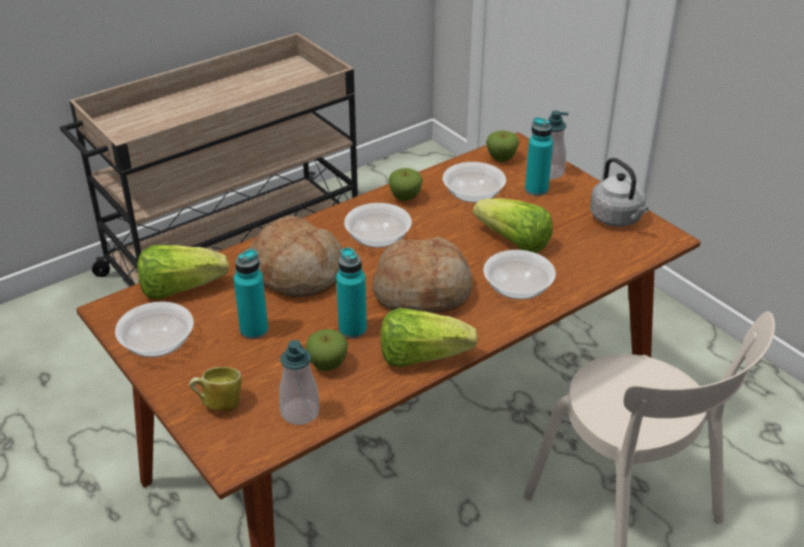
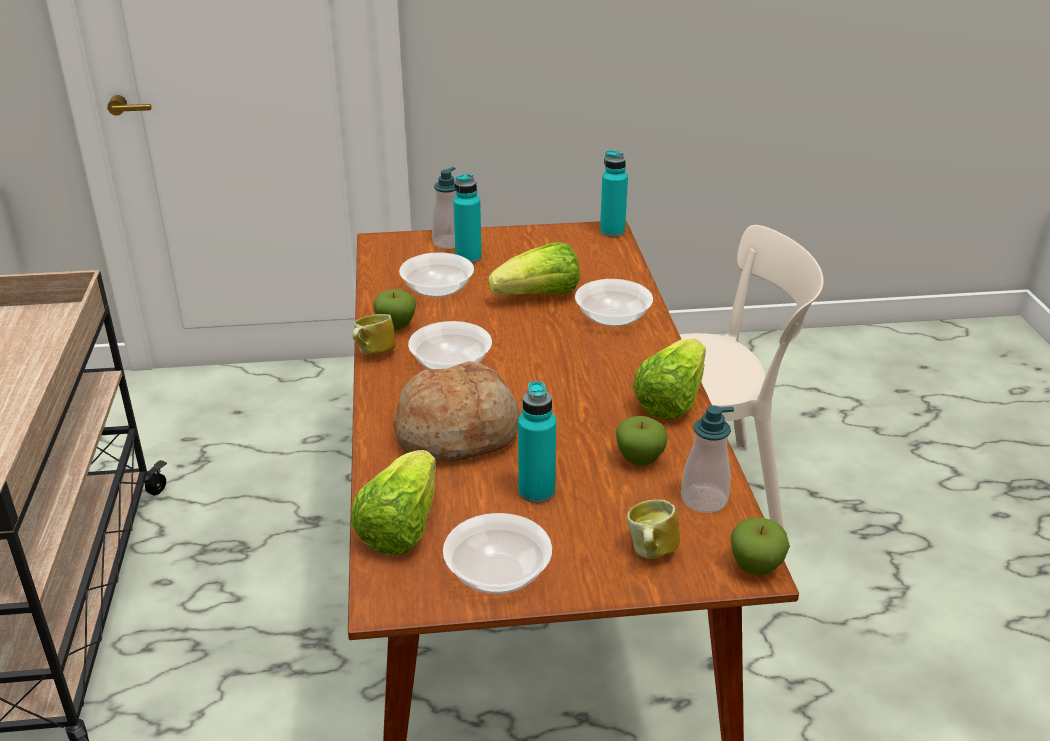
camera: 60 degrees left, 5 degrees down
(352, 329) = (593, 427): turquoise bottle -> turquoise bottle (612, 232)
(361, 203) = (372, 354): none -> mug
(423, 291) = (568, 367): bread -> none
(501, 158) = (394, 256): apple -> apple (756, 567)
(617, 219) = (558, 239): grey kettle -> none

